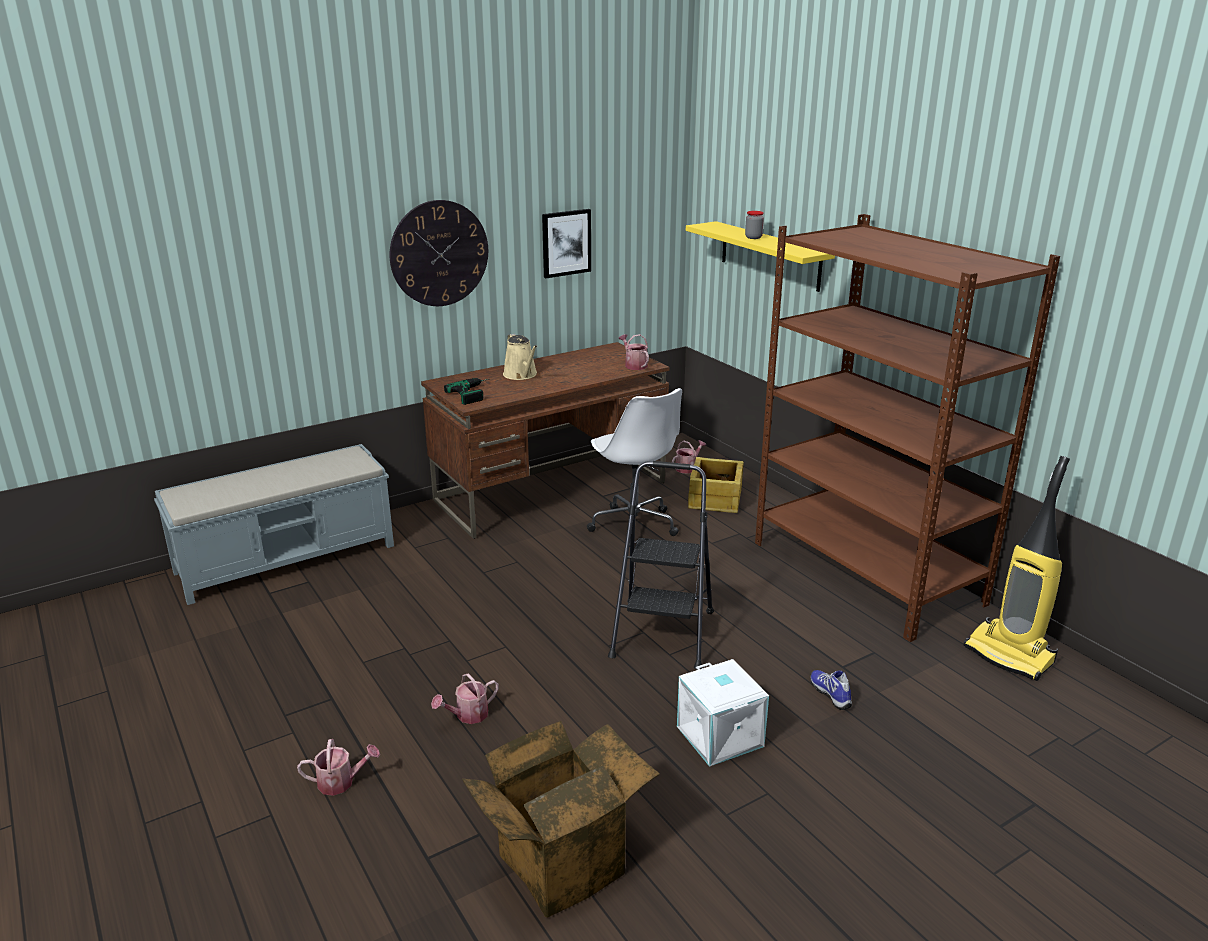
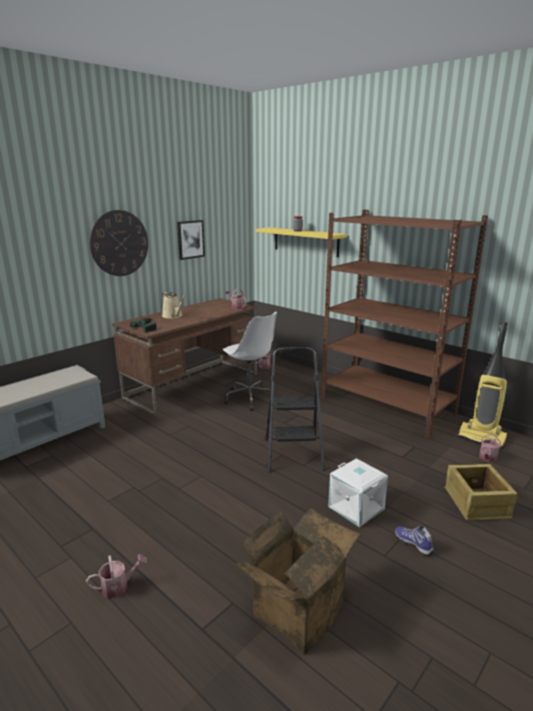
camera: 15 degrees left, 5 degrees down
(468, 715) = (193, 523): watering can -> watering can (487, 458)
(714, 499) = (287, 379): crate -> crate (476, 503)
(831, 694) = (404, 472): shoe -> shoe (414, 543)

